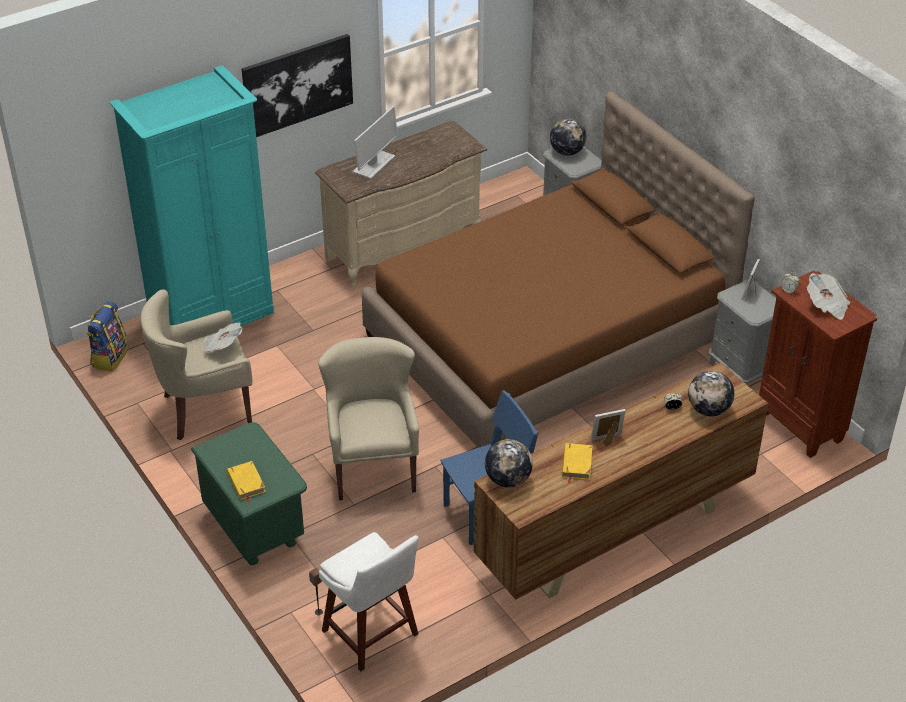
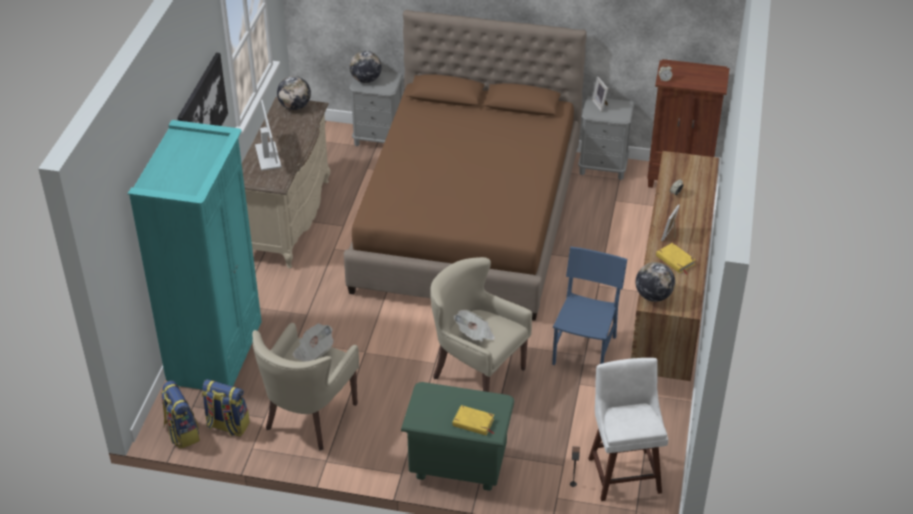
camera: 45 degrees left, 0 degrees up
(144, 374) = (227, 425): none -> backpack
(372, 635) = (624, 471): white chair -> white chair turned 105 degrees counterclockwise
(708, 410) = (696, 181): globe -> globe (295, 106)
(826, 306) = (695, 76): newspaper -> newspaper (474, 334)

